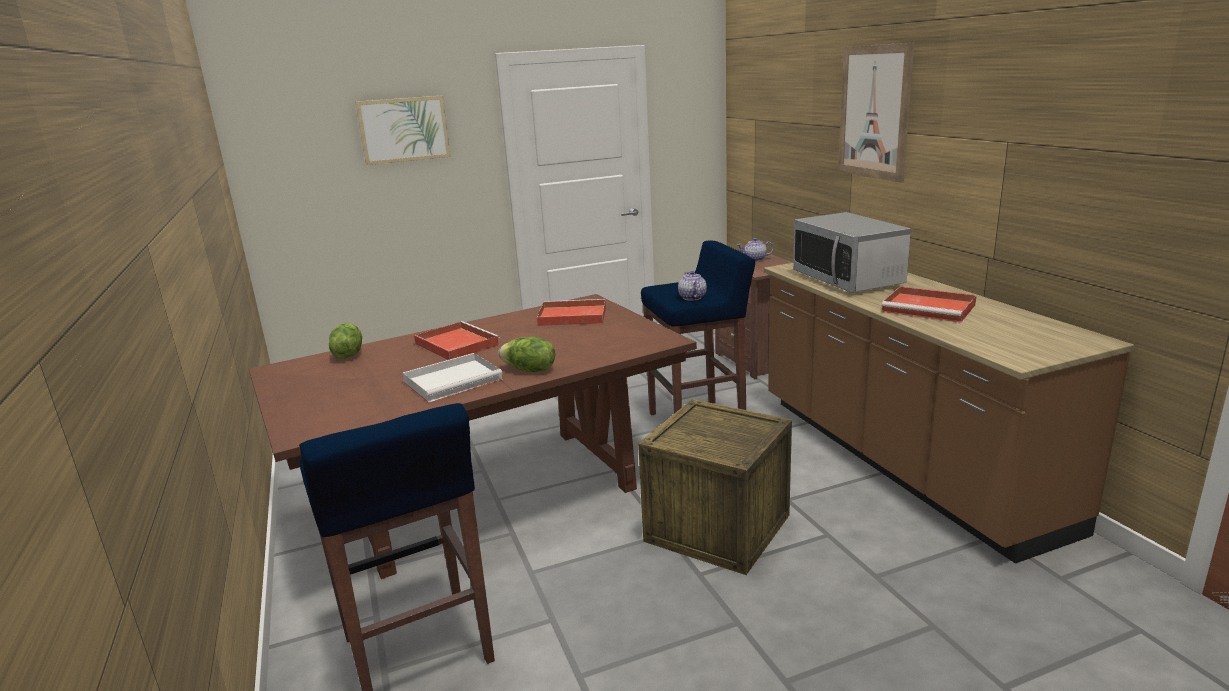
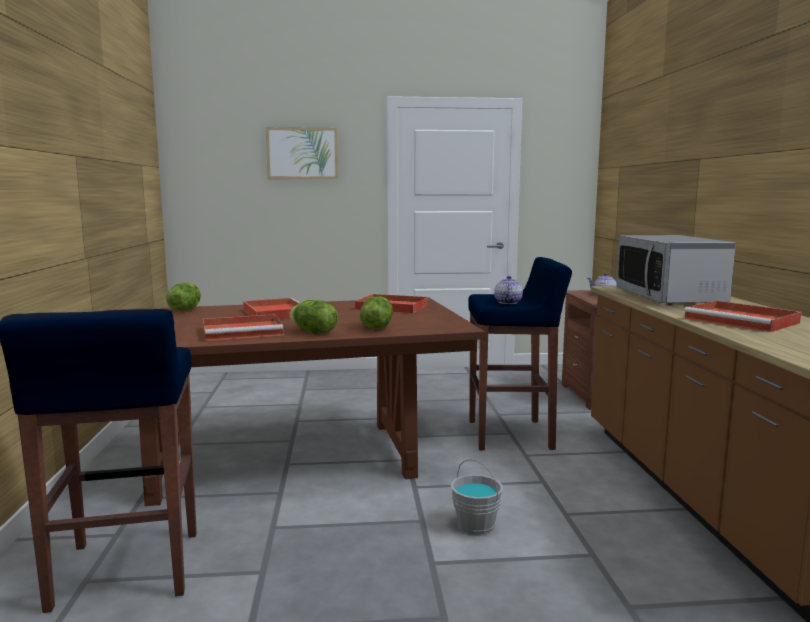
camera: 15 degrees right, 10 degrees down
(454, 380) = (244, 331): white tray -> red tray
(586, 352) = (376, 327): none -> lettuce
(717, 528) = (476, 525): crate -> grey bucket
(874, 112) = (717, 138): picture -> none

